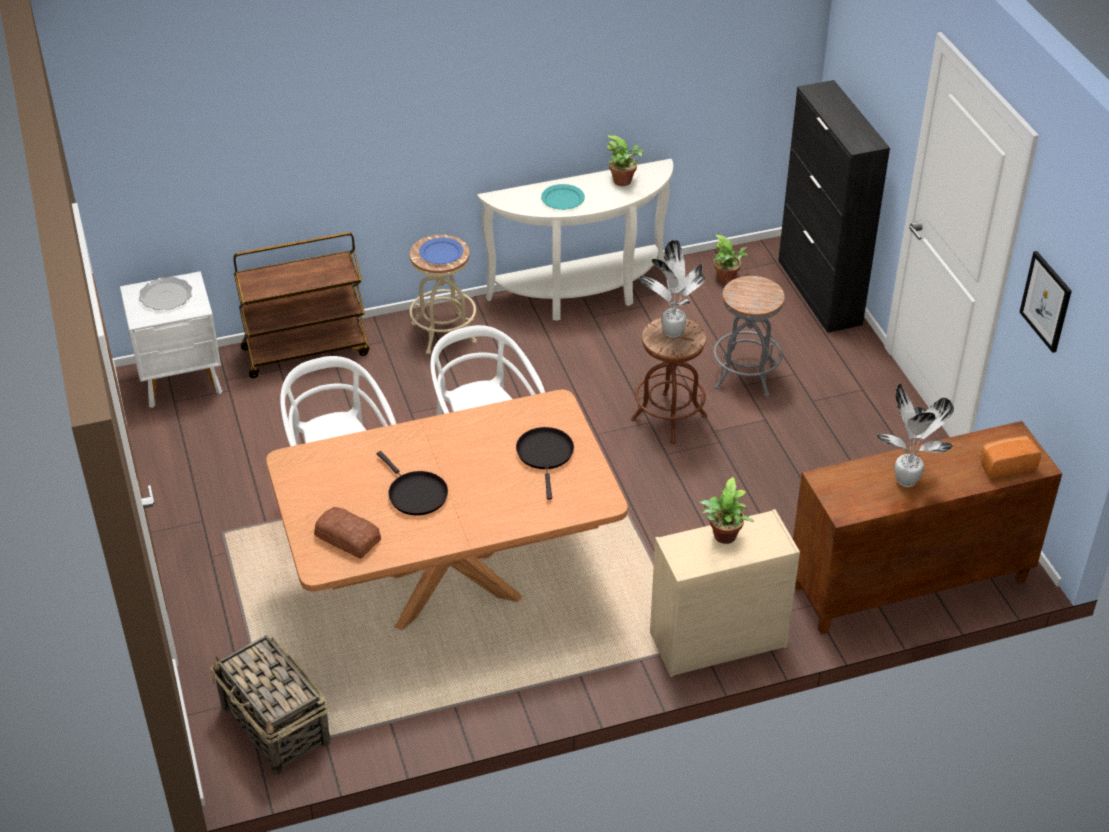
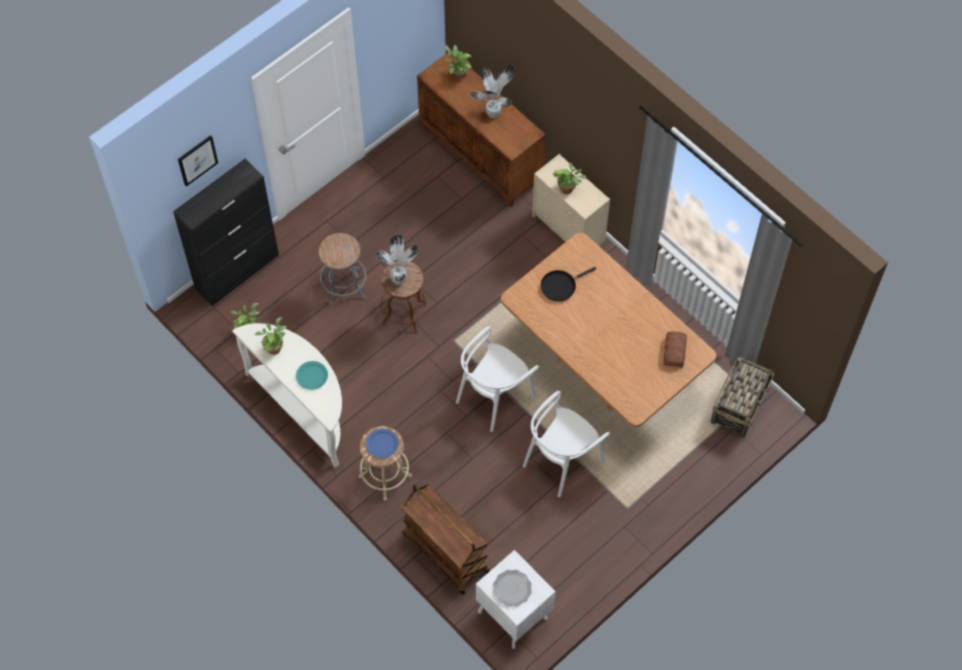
camera: 115 degrees left, 20 degrees up
(415, 494) = (625, 335): black frying pan -> none
(1005, 465) = (458, 74): bread -> potted plant
(1046, 301) = (389, 37): picture -> picture (197, 160)

